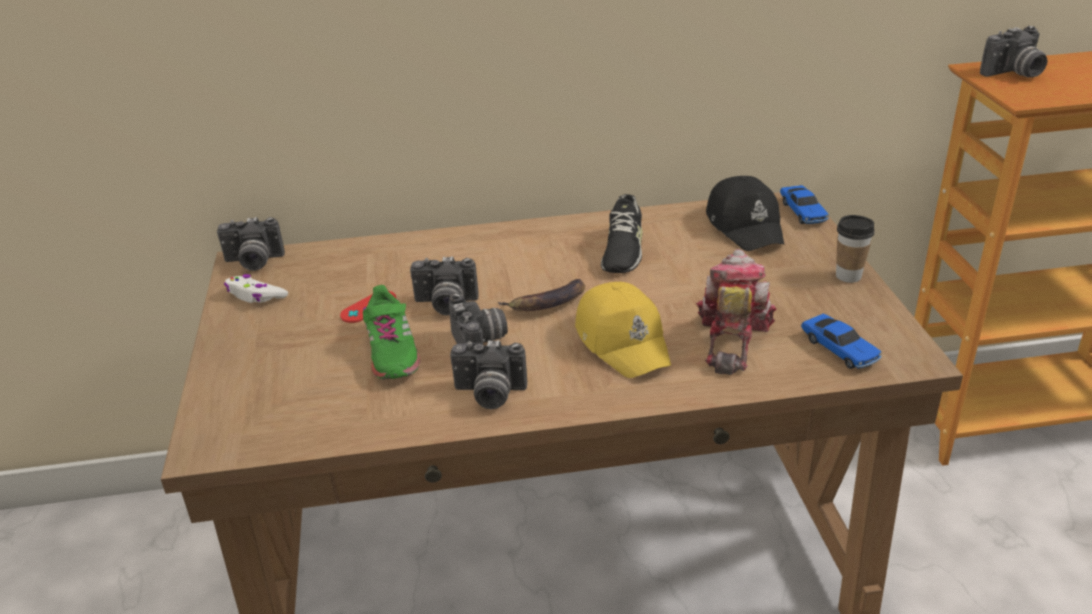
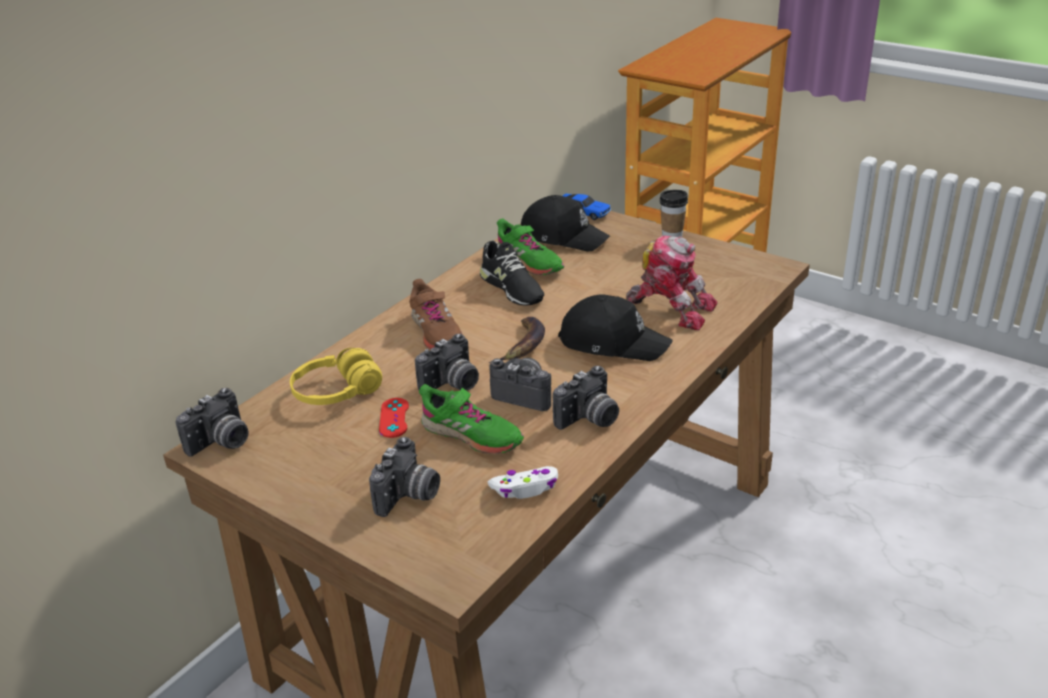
camera: 45 degrees left, 0 degrees up
(255, 296) = (277, 463): white game controller -> white game controller (525, 488)
(368, 267) = (337, 392): none -> yellow headphones
(505, 257) = (435, 332): none -> brown shoe
(623, 341) = (613, 342): yellow cap -> black cap
(675, 235) = (529, 262): none -> green shoe
(730, 340) = (671, 308): toy robot -> toy robot turned 150 degrees clockwise
(840, 349) = (735, 282): toy car -> none
(1014, 74) = (664, 64): camera -> camera (409, 496)

